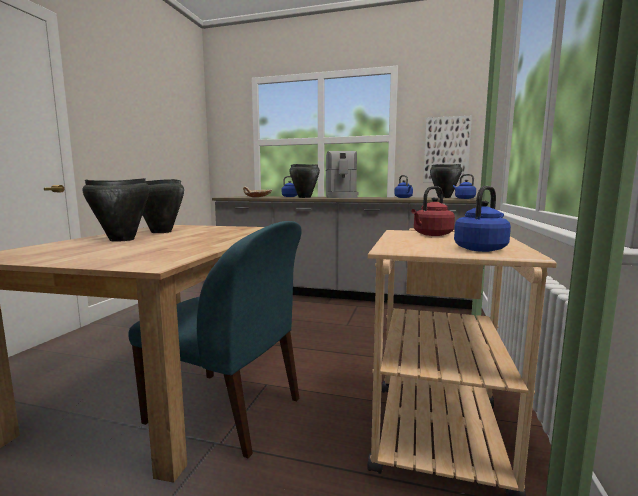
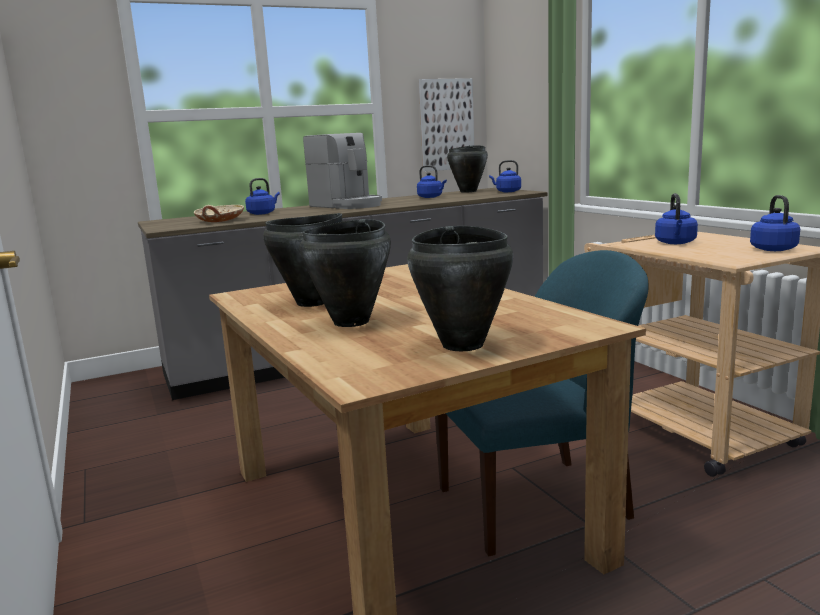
camera: 40 degrees left, 5 degrees up
(305, 197) = (308, 212): black cooking pot -> black cooking pot (463, 344)
(431, 235) = (675, 243): red kettle -> blue kettle

